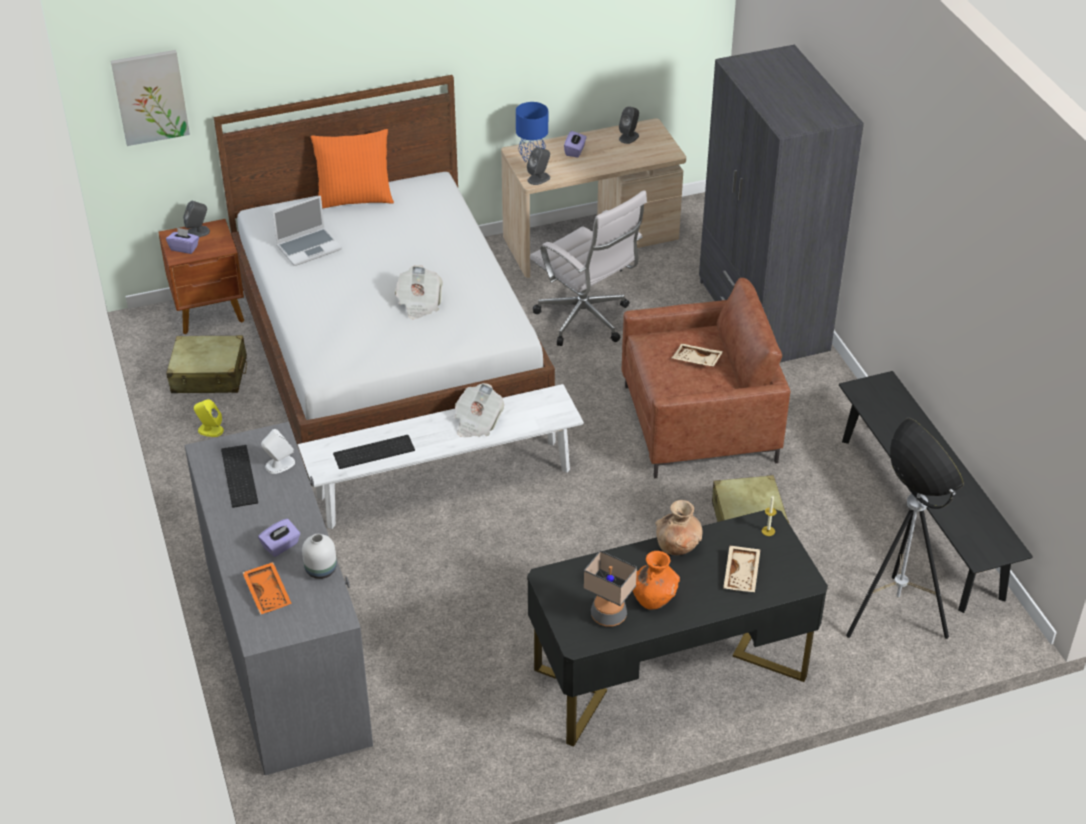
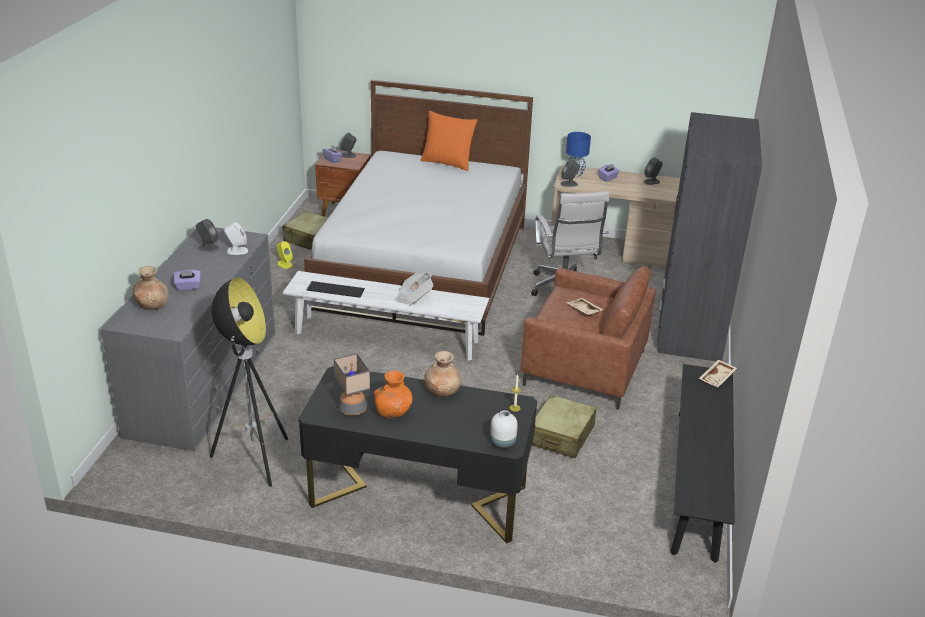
camera: 30 degrees right, 10 degrees down
(150, 97) = (335, 54): picture -> none
(237, 476) = (208, 247): keyboard -> grey speaker
(268, 593) = (152, 305): orange tray -> brown vase
(309, 247) = (395, 175): laptop -> none
(320, 569) = (194, 306): white vase -> white vase (502, 442)
(419, 303) = (427, 219): newspaper -> none
(742, 574) = (468, 424): beige tray -> beige tray (717, 378)
(892, 618) = (613, 534): floor lamp -> floor lamp (253, 460)

